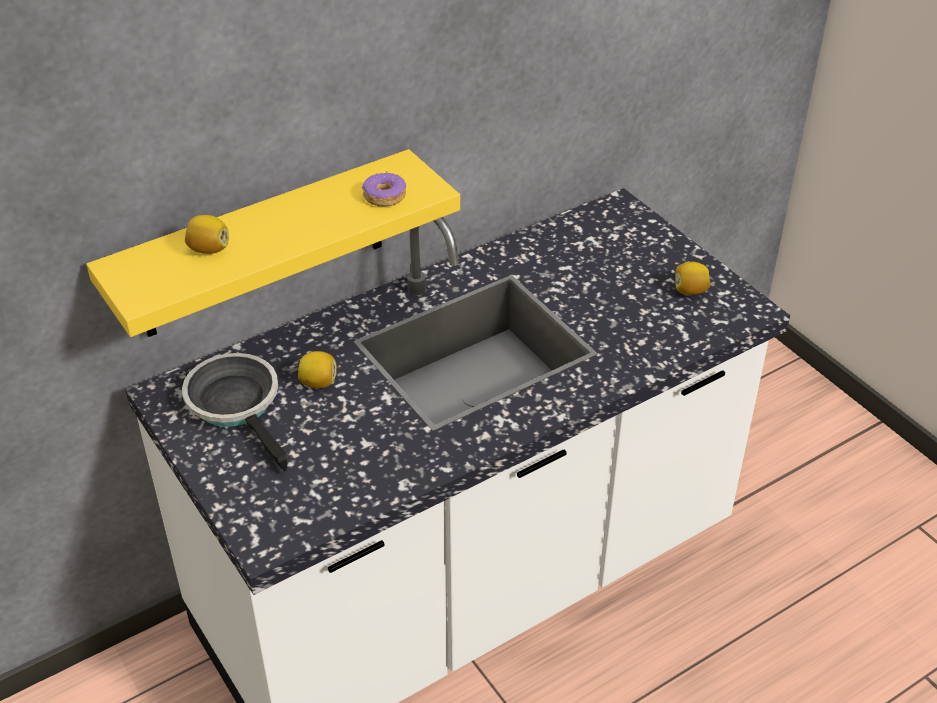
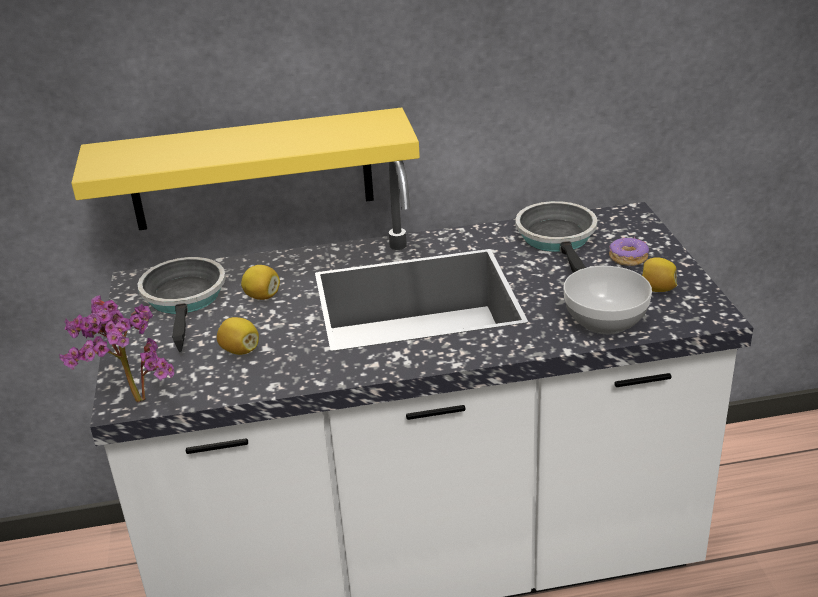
camera: 25 degrees right, 10 degrees down
(209, 249) = (177, 148): lemon -> lemon (240, 350)
(273, 541) = (130, 403): none -> potted plant
(384, 196) = (350, 134): donut -> donut (627, 258)
(570, 251) = (558, 240): none -> frying pan
(664, 337) = (604, 321): none -> bowl

